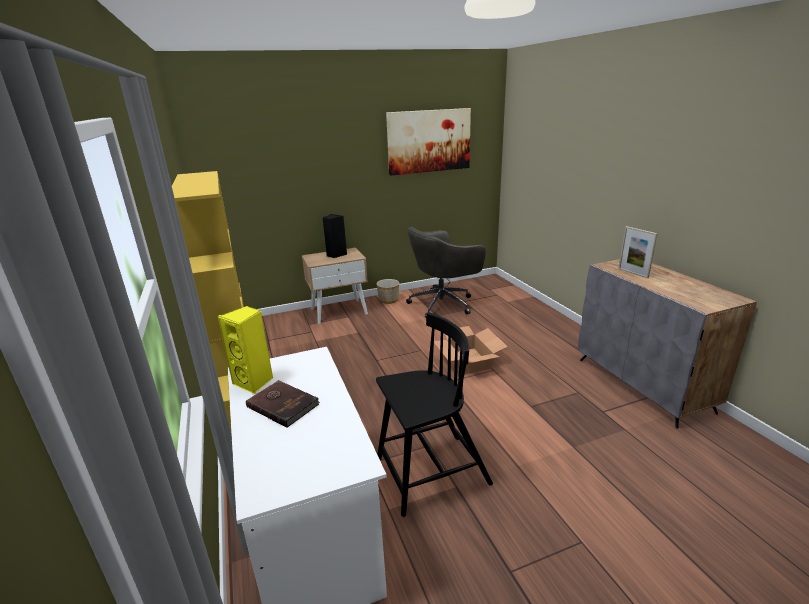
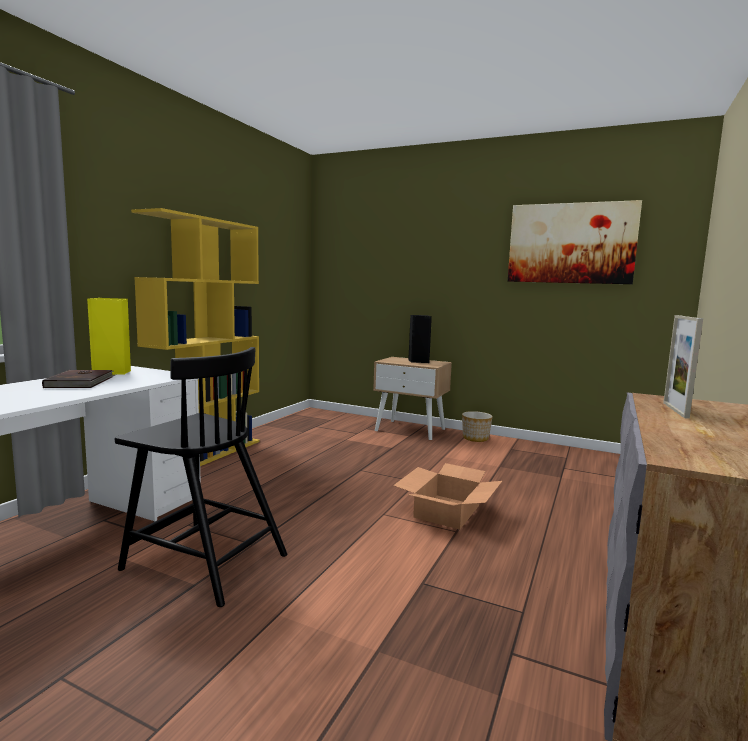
camera: 45 degrees right, 15 degrees down
(443, 304) = (531, 461): grey office chair -> none

